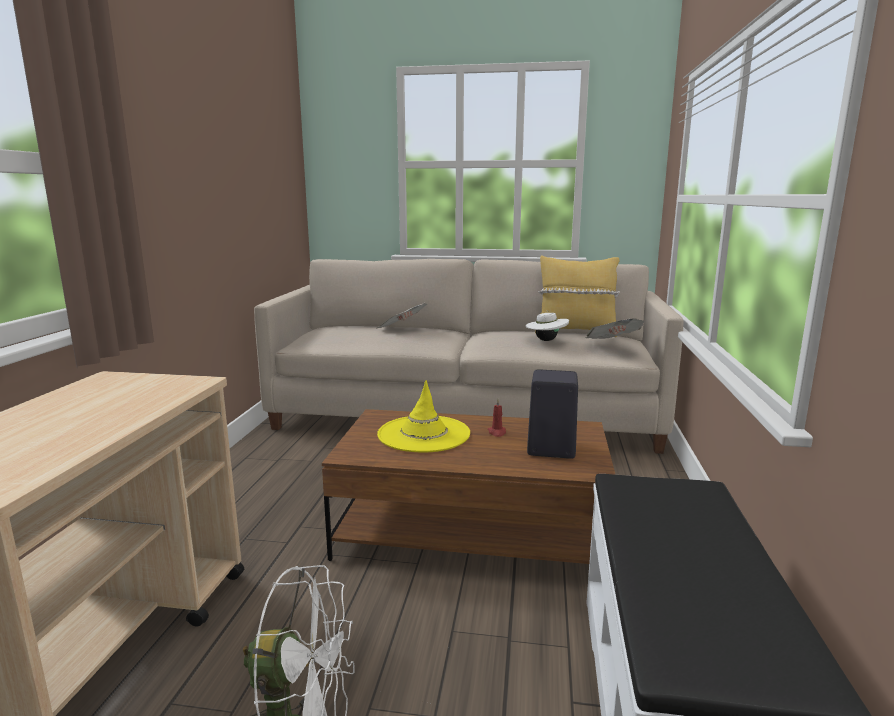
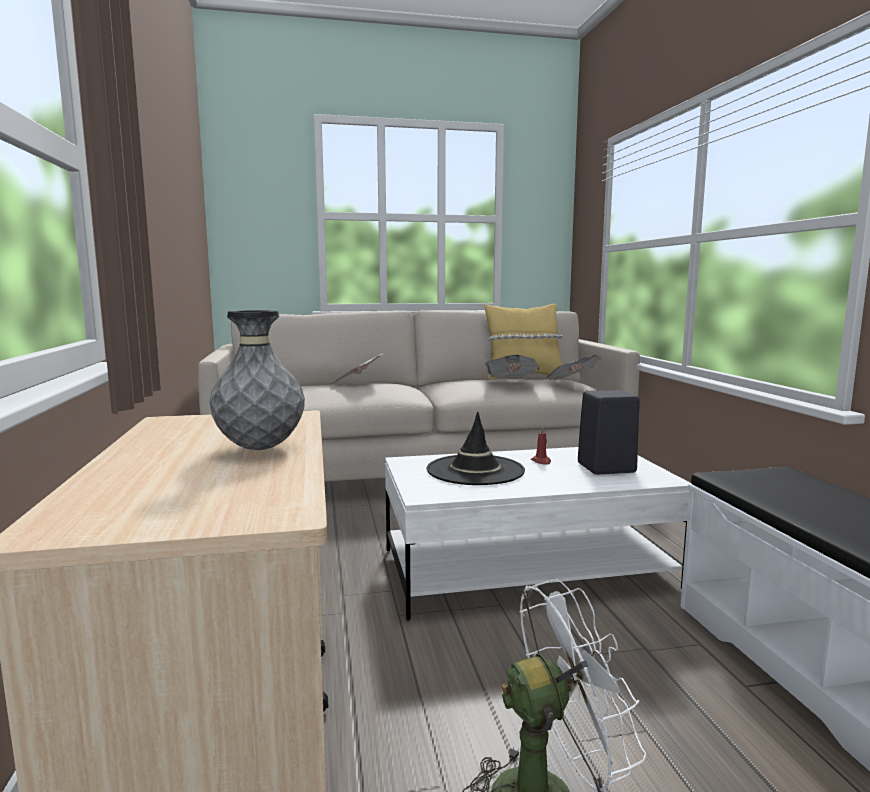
camera: 20 degrees left, 5 degrees down
(106, 418) = (260, 448): none -> grey vase
(423, 434) = (475, 470): yellow hat -> black hat
(472, 532) = (525, 568): brown coffee table -> white coffee table
(546, 340) = (511, 383): white hat -> newspaper

